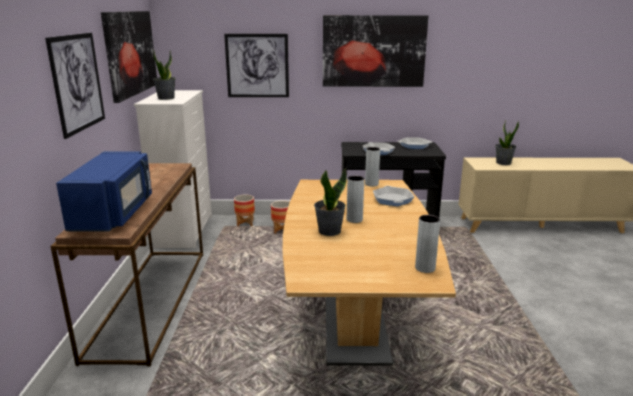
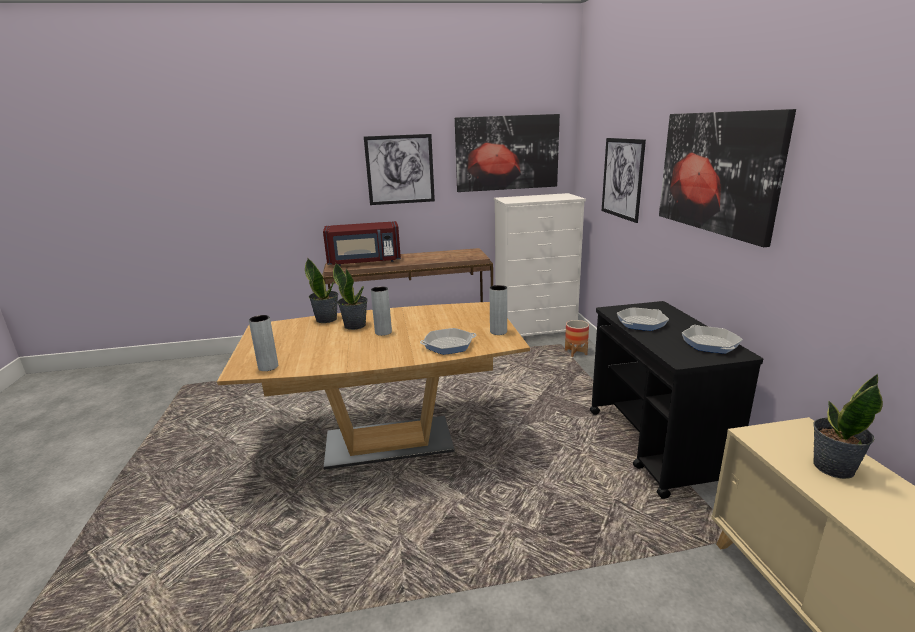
camera: 80 degrees right, 0 degrees up
(114, 214) = (364, 262): blue microwave -> red microwave
(166, 98) = (526, 198): potted plant -> potted plant (326, 319)
(281, 230) = (575, 373): planter -> none

